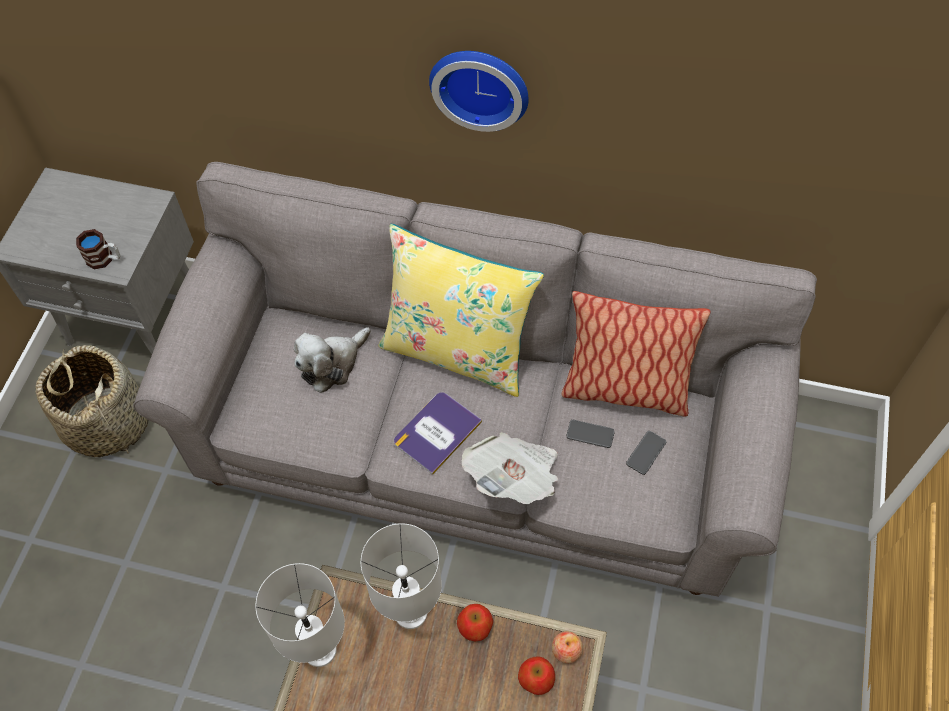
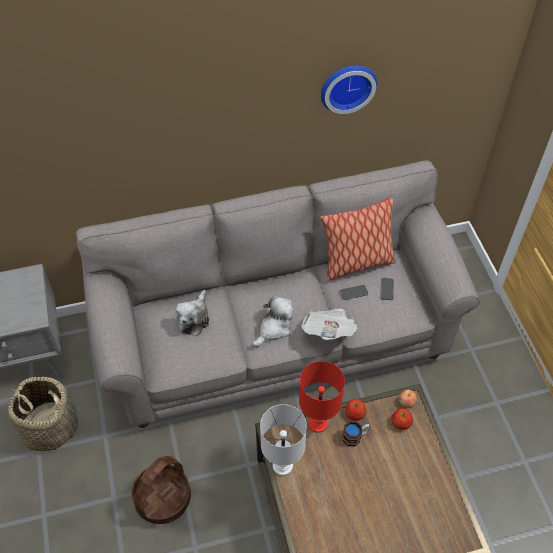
camera: 30 degrees left, 5 degrees down
(105, 259) = (24, 317): mug -> mug (355, 436)
(184, 598) = (163, 498): none -> basket
(412, 613) = (319, 423): white table lamp -> red table lamp
(437, 432) = (274, 328): book -> plush toy
(458, 350) = (257, 282): yellow pillow -> none
(481, 84) = (234, 122): wall clock -> wall clock (347, 86)

